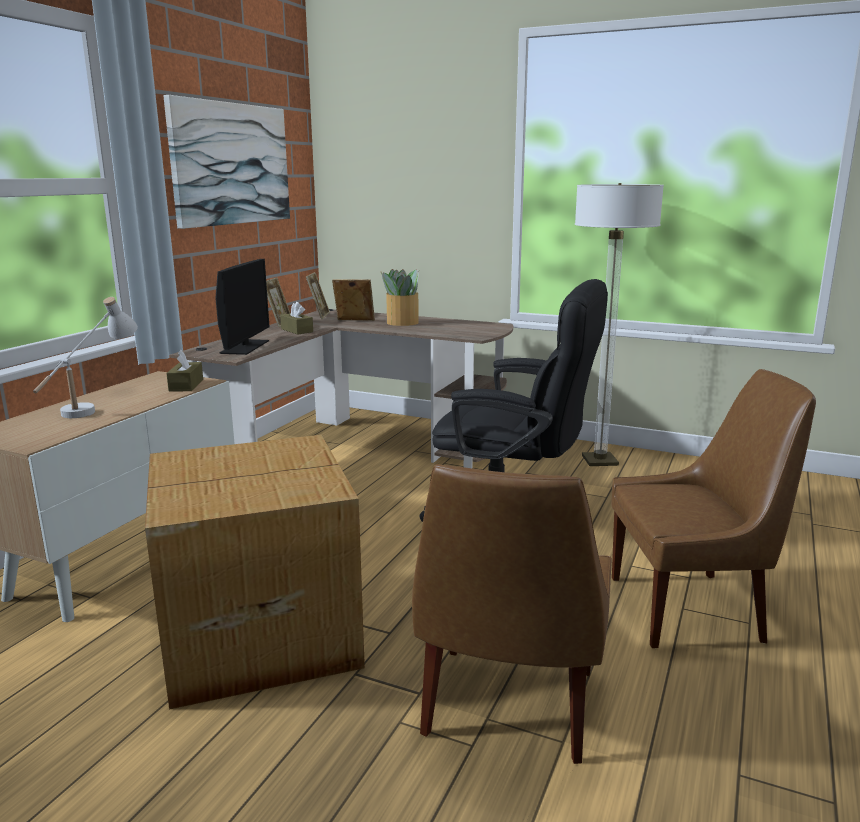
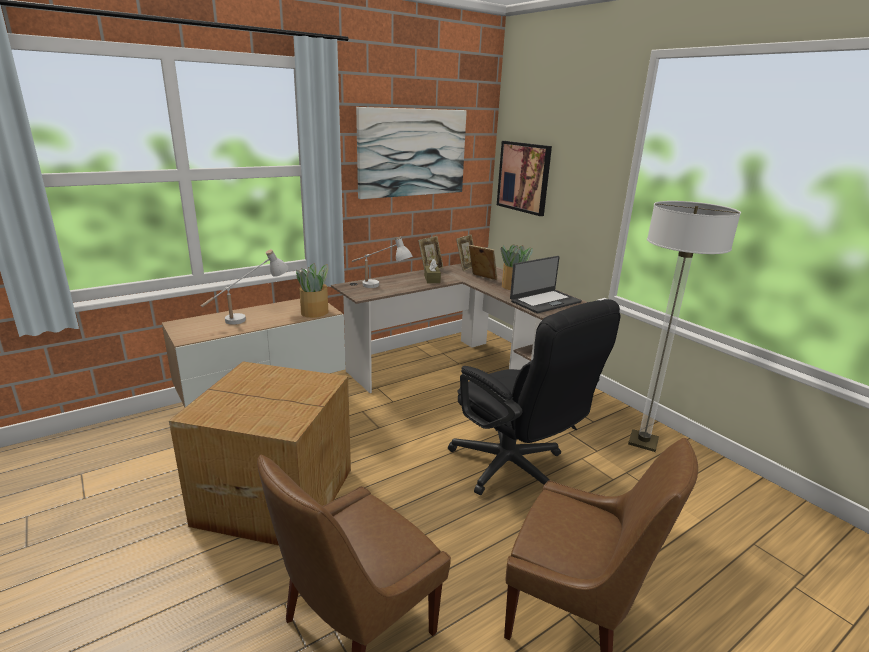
camera: 30 degrees right, 5 degrees up
(186, 385) = (315, 312): brown tissue box -> potted plant
(245, 347) = (379, 288): monitor -> white table lamp
(366, 193) = (524, 177): none -> picture
(455, 328) = (544, 301): none -> laptop

